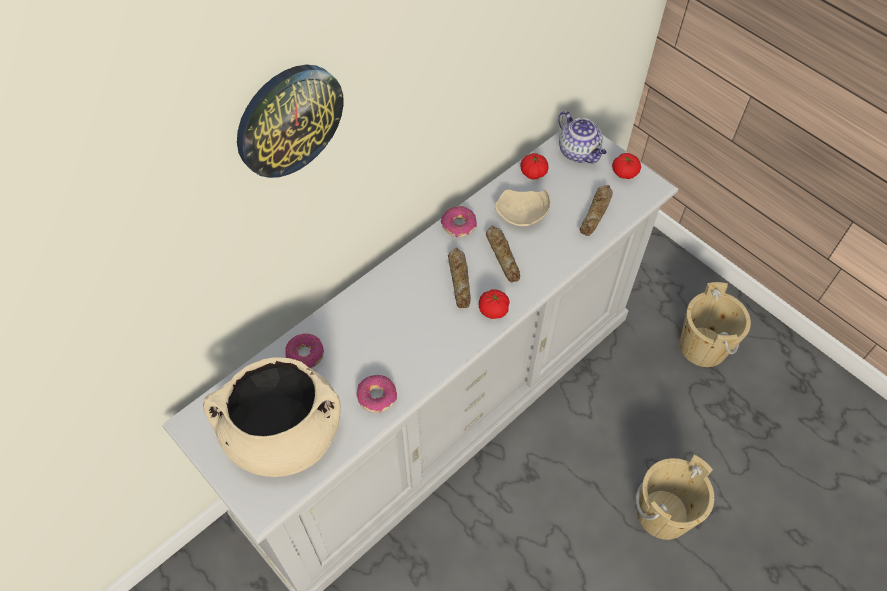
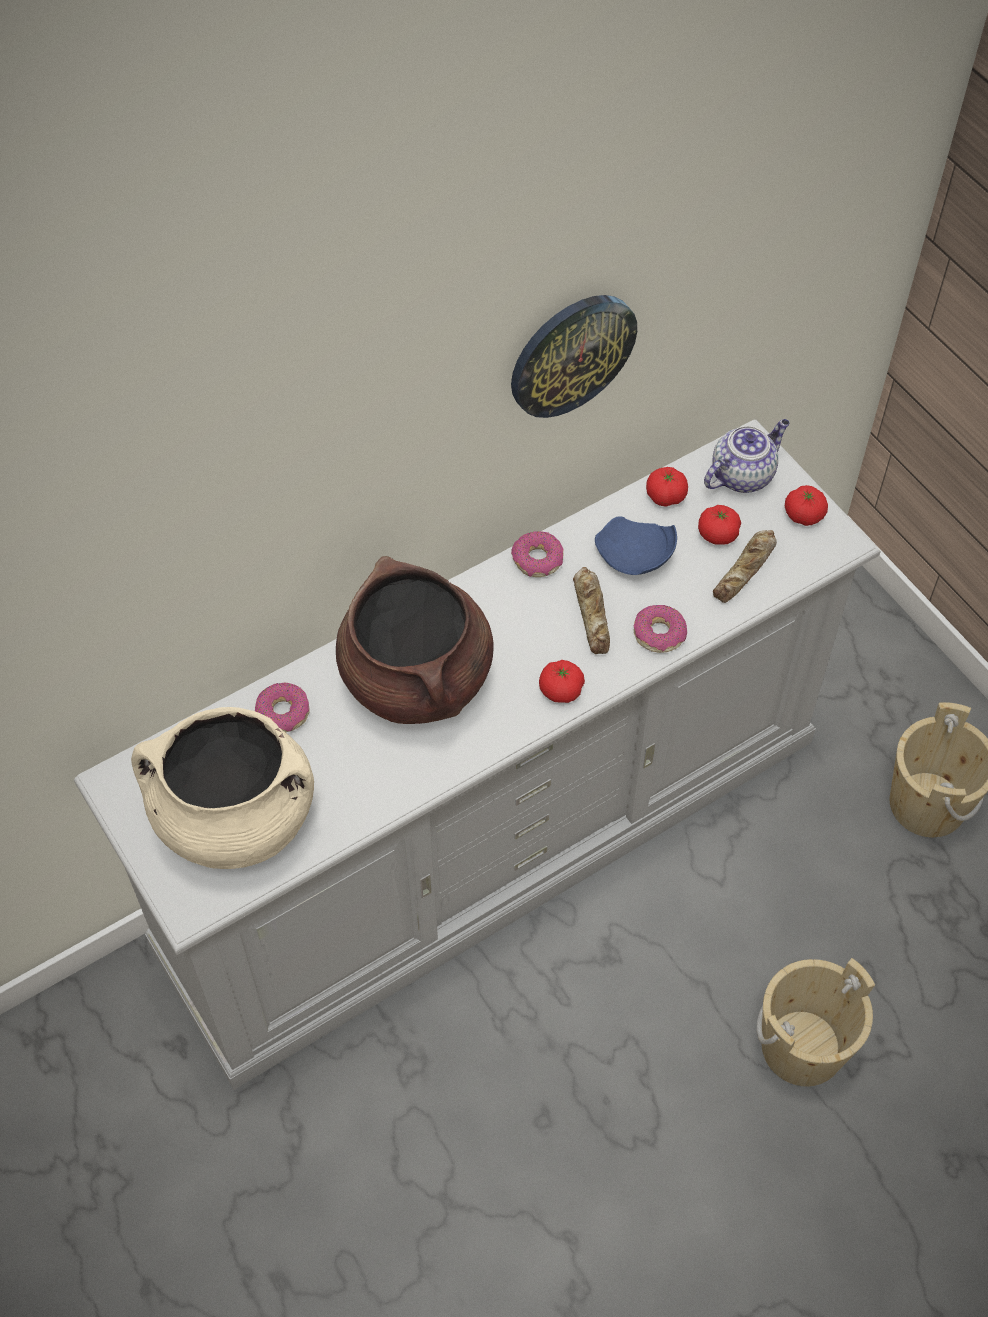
camera: 10 degrees right, 0 degrees up
(289, 120) = (295, 398): wall clock -> wall clock (571, 354)
(377, 396) = (371, 785): donut -> donut (659, 634)
(394, 316) = (417, 678): none -> brown cooking pot
(460, 280) = (522, 640): bread -> none
(522, 214) = (634, 557): beige plate -> blue plate
(572, 192) = (718, 534): none -> tomato
(579, 152) = (742, 474): teapot -> teapot turned 105 degrees counterclockwise

